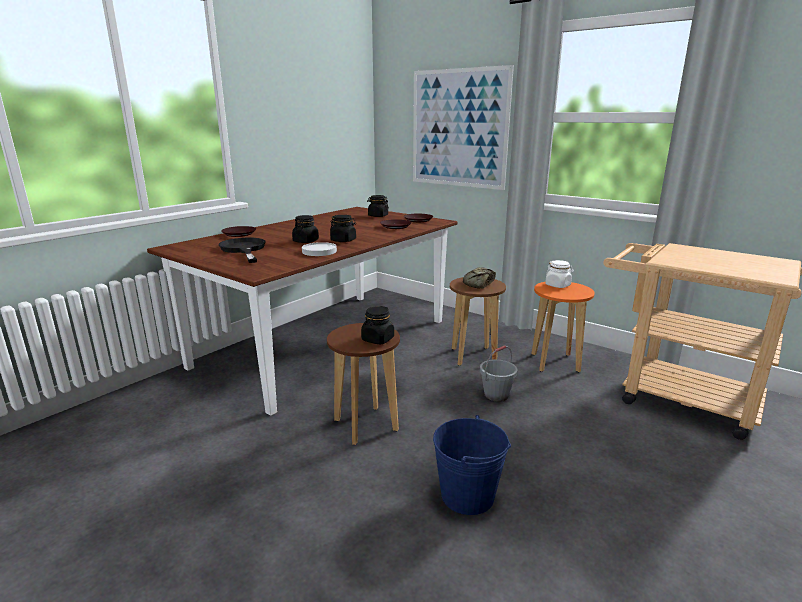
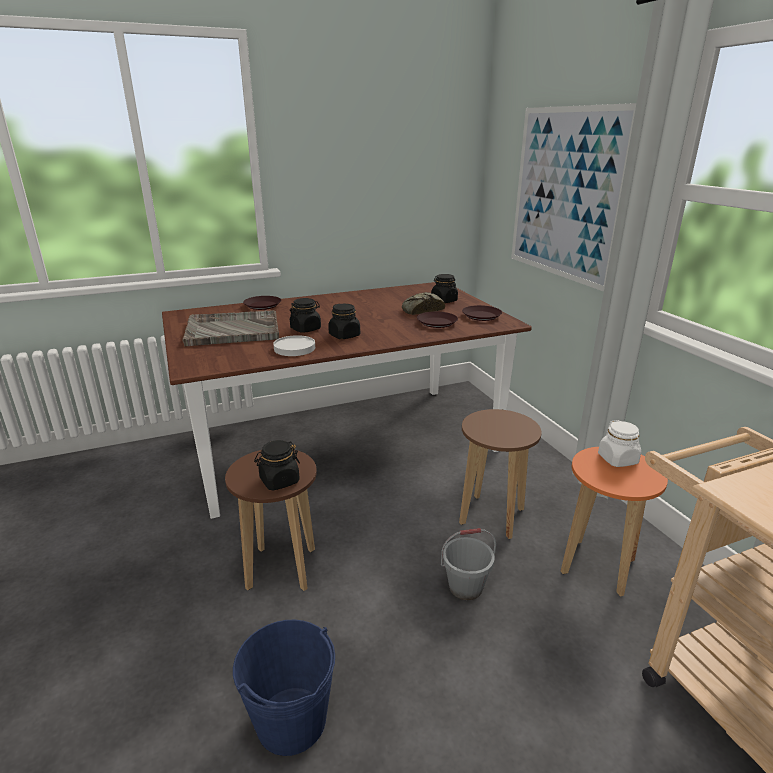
camera: 30 degrees right, 5 degrees up
(244, 249) = (232, 330): black frying pan -> grey tray
(478, 283) = (504, 425): bread -> bread (421, 310)

